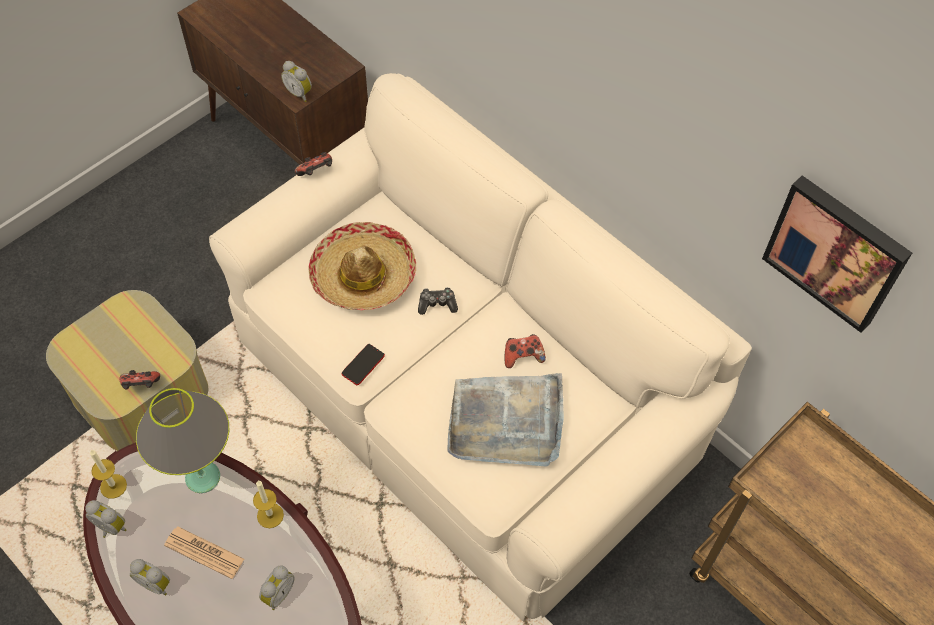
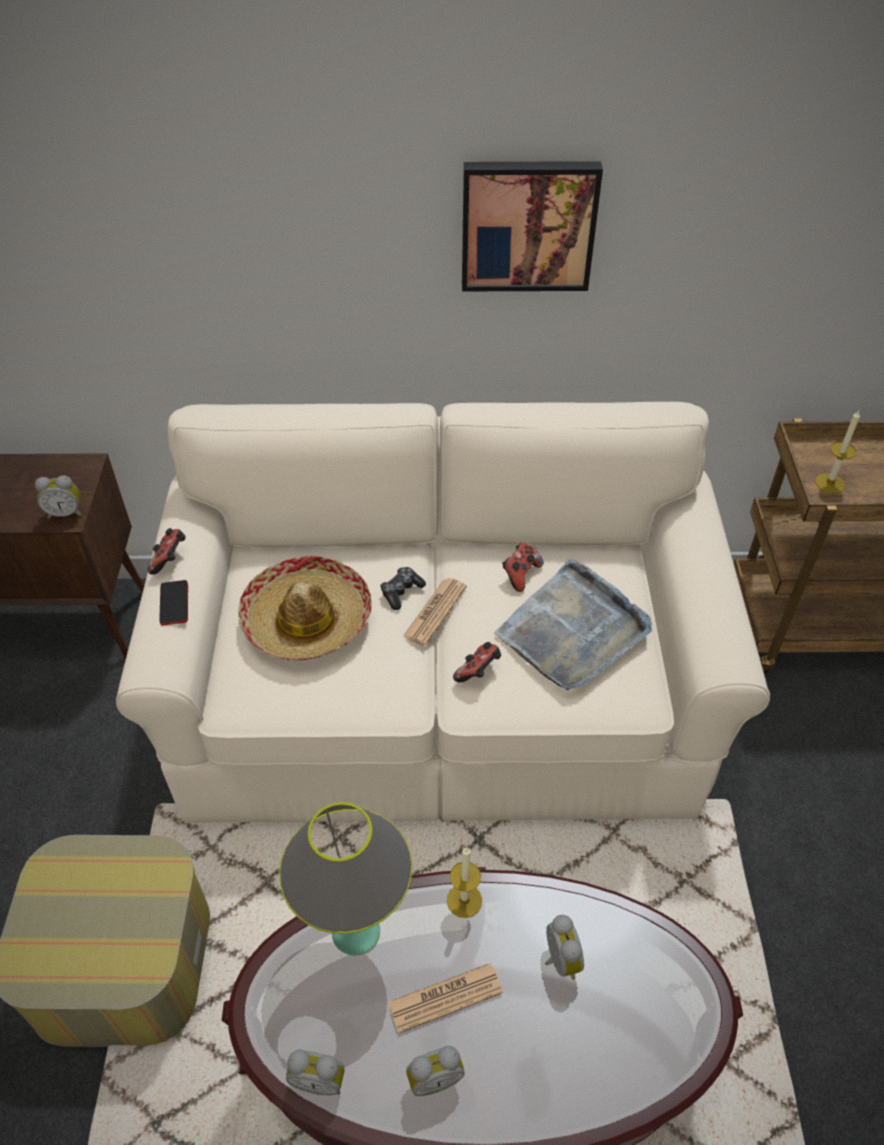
camera: 45 degrees left, 10 degrees down
(109, 529) = (319, 1079): alarm clock -> alarm clock turned 150 degrees counterclockwise
(113, 486) = (271, 1034): candle -> candle (830, 483)
(141, 386) = (159, 927): game controller -> game controller (478, 672)
(363, 365) = (399, 689): phone -> phone (174, 603)
(441, 335) = (435, 612): none -> newspaper
(837, 251) = (772, 235): picture -> picture (528, 225)

